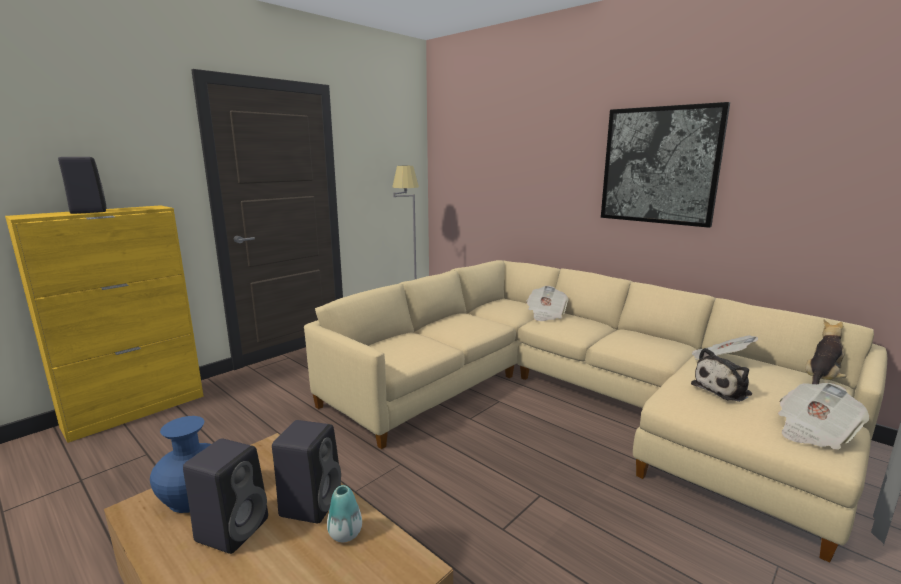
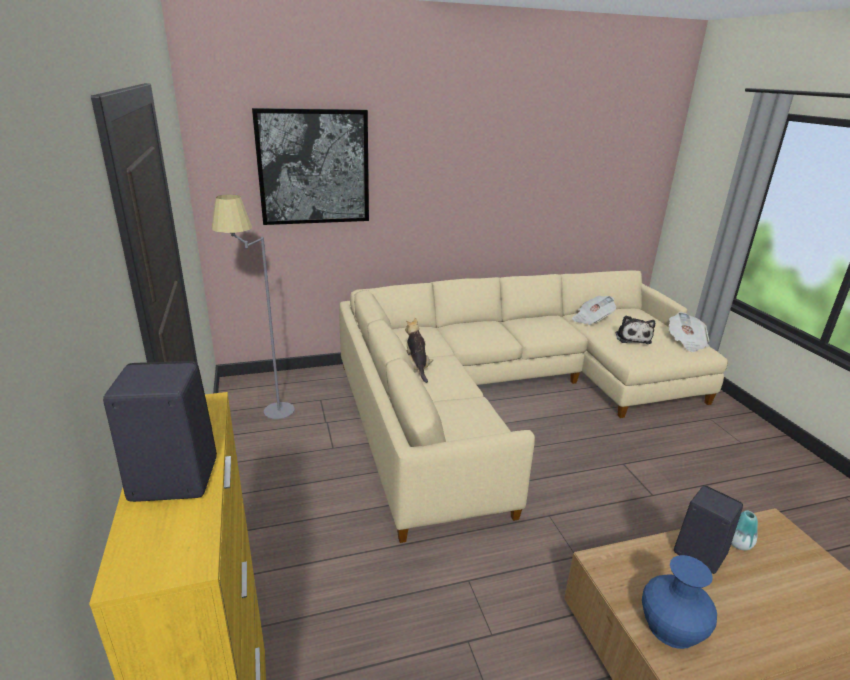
camera: 60 degrees left, 10 degrees up
(233, 528) = (724, 605): black speaker -> none
(546, 315) = (454, 331): newspaper -> none
(659, 165) = (504, 173): picture -> picture (313, 167)
(821, 379) = (634, 310): plush toy -> plush toy (417, 367)

